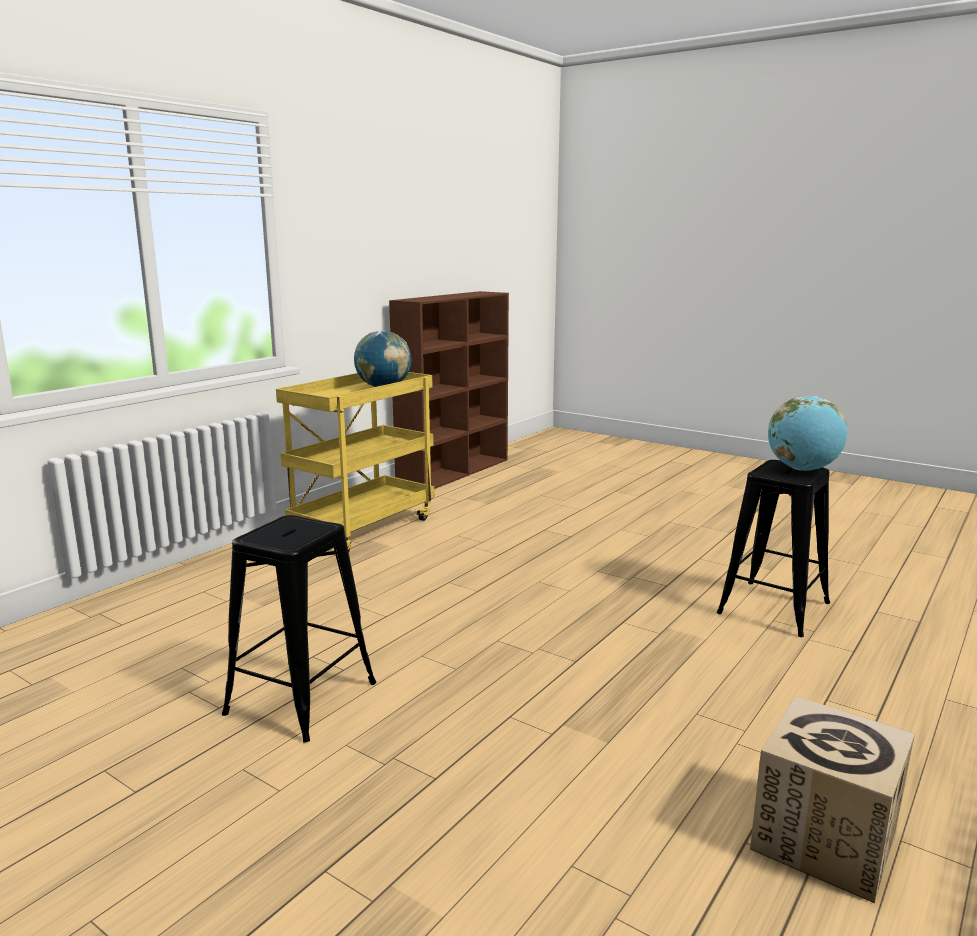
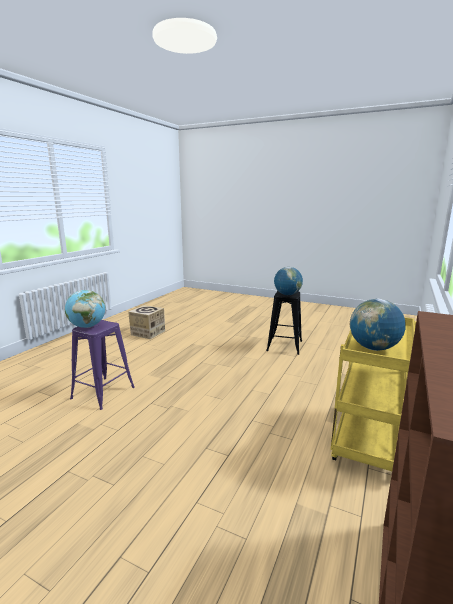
camera: 170 degrees right, 0 degrees up
(298, 526) = (287, 294): none -> globe
(773, 608) = (103, 393): black stool -> purple stool

